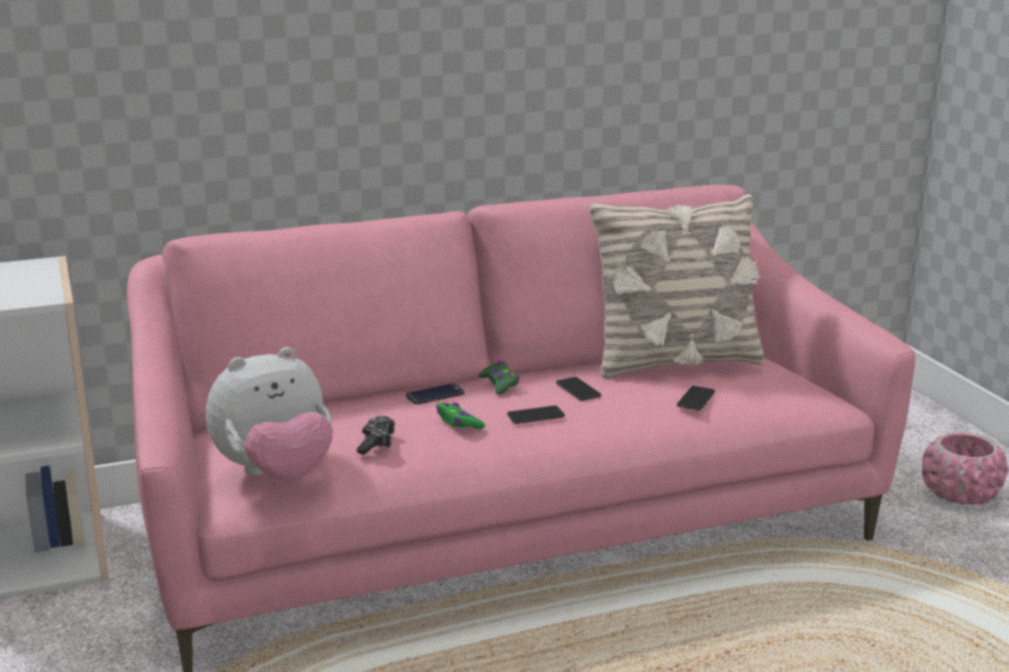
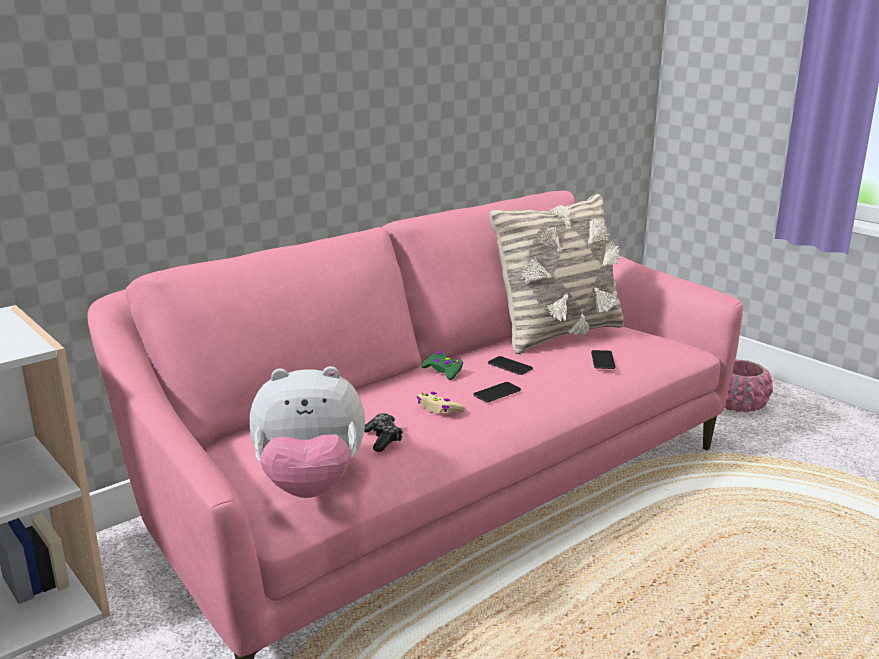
camera: 20 degrees left, 0 degrees up
(276, 475) = (310, 485): plush toy -> plush toy turned 45 degrees clockwise
(435, 395) = (397, 388): phone -> none
(458, 423) = (439, 409): green game controller -> beige game controller

